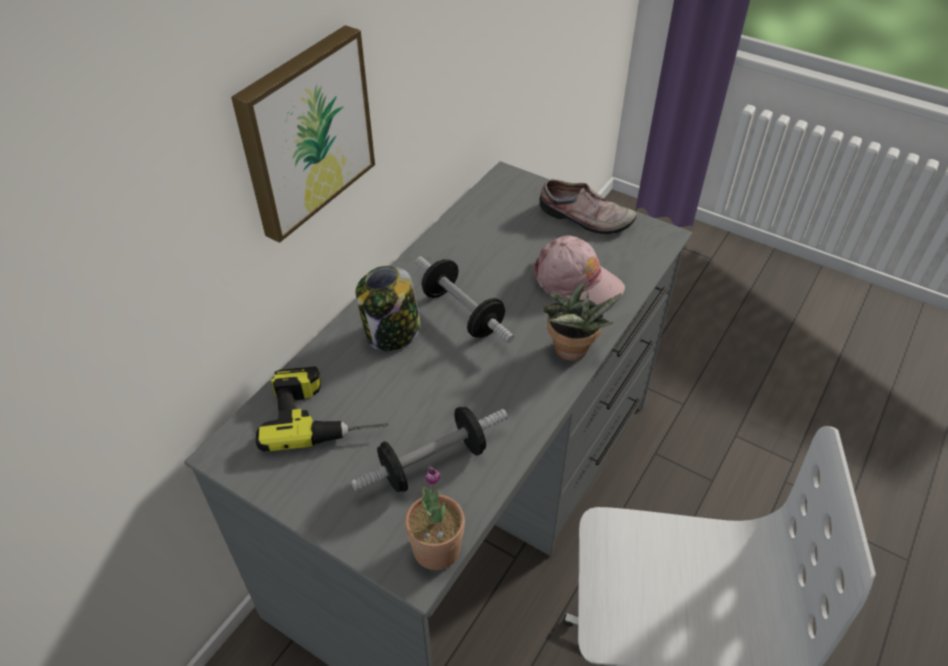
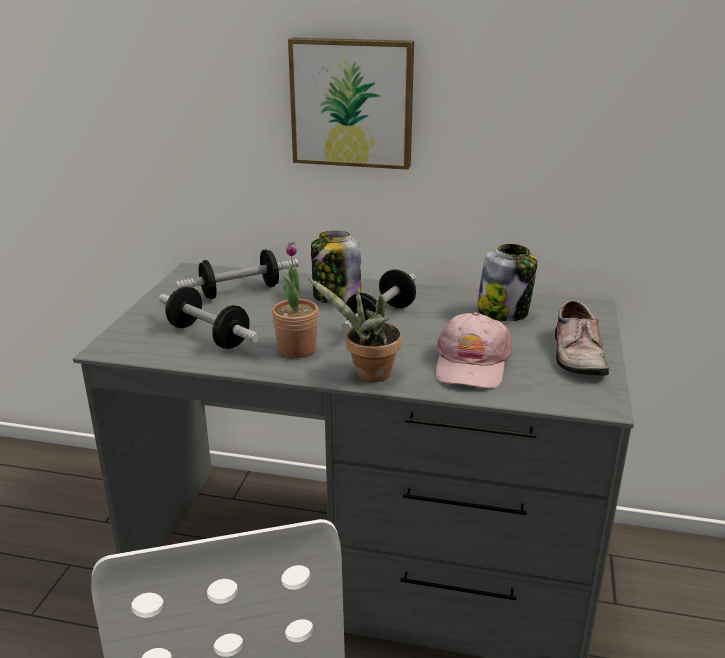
camera: 70 degrees right, 20 degrees down
(324, 413) = (240, 291): power drill -> dumbbell
(436, 549) = (128, 351): potted plant -> potted plant (297, 349)
(489, 229) = (503, 312): none -> jar

